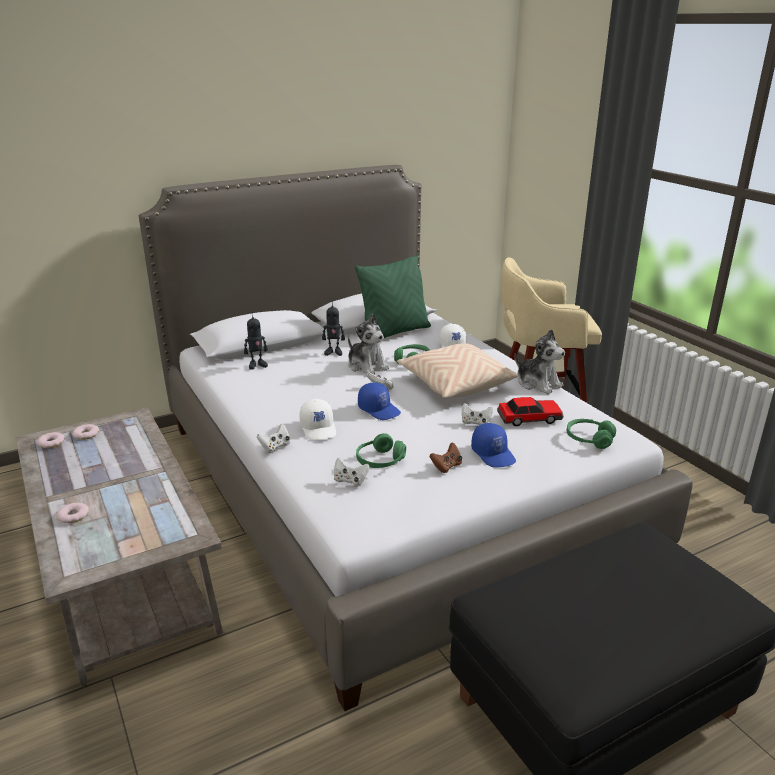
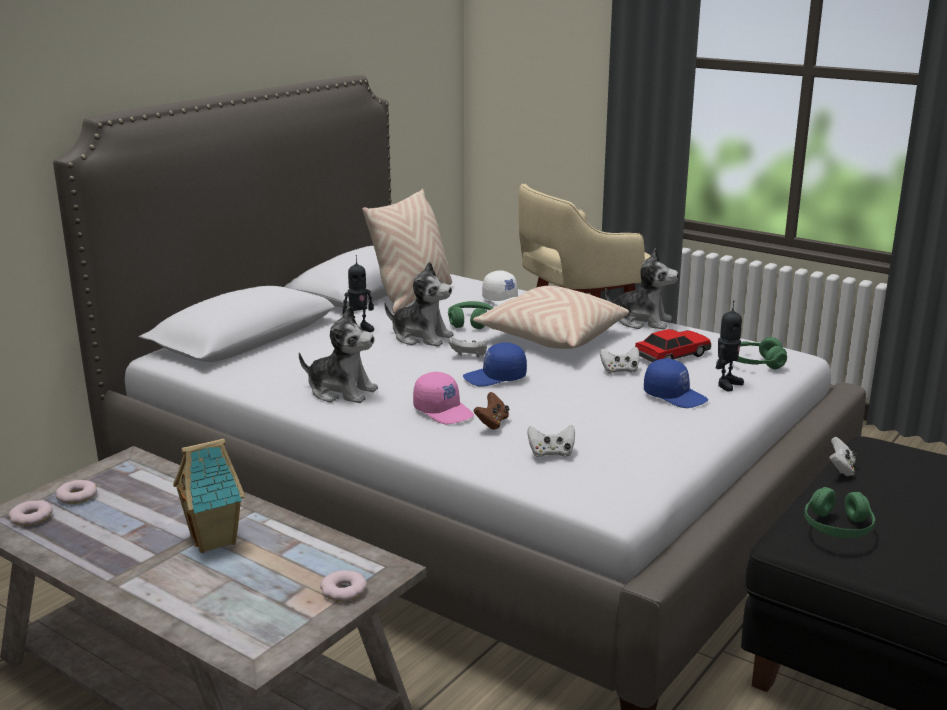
camera: 25 degrees left, 5 degrees down
(73, 516) = (180, 591): donut -> donut (343, 591)
(125, 486) = (215, 540): none -> toy house
(257, 365) = (272, 360): toy robot -> toy robot (726, 384)
(273, 398) = (341, 392): none -> plush toy
(275, 446) = (411, 441): white game controller -> white game controller (841, 469)
(319, 428) = (444, 411): white cap -> pink cap
(379, 410) = (495, 378): blue cap -> blue cap turned 150 degrees clockwise
(380, 461) = (562, 427): green headphones -> green headphones (837, 527)
(394, 333) = (412, 297): green pillow -> beige pillow
(446, 466) = (639, 418): brown game controller -> brown game controller (492, 423)

